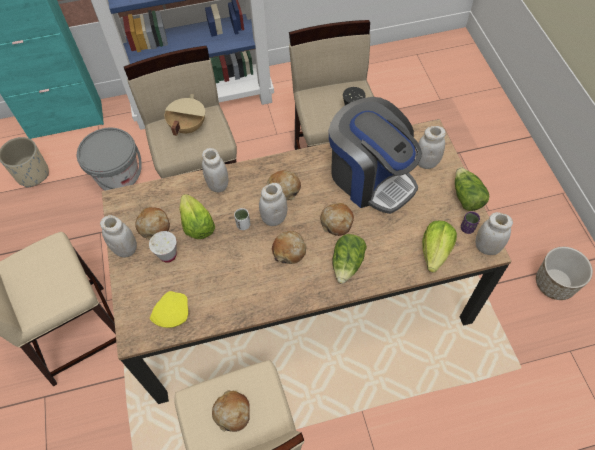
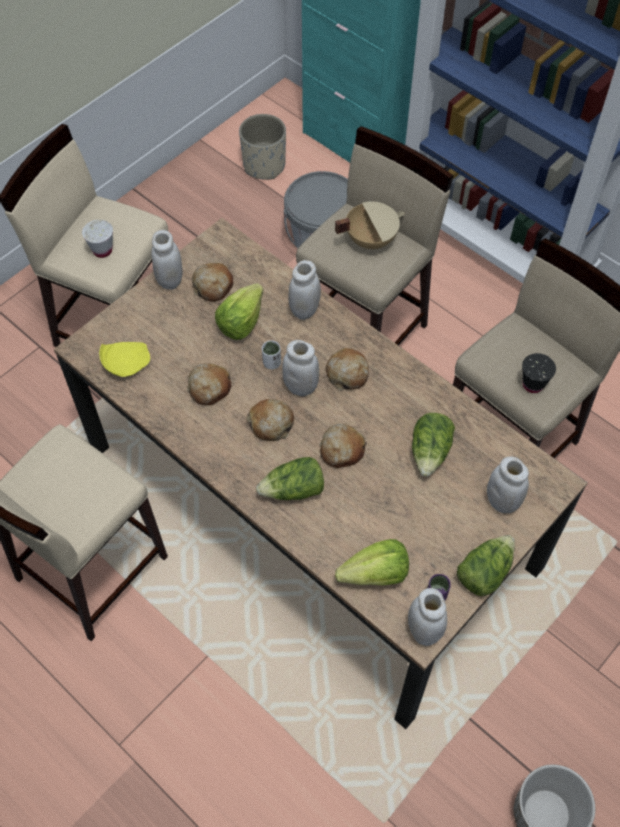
camera: 55 degrees right, 0 degrees up
(168, 255) = (188, 319): white cup -> white cup (102, 250)
(232, 413) = (65, 483): bread -> bread (209, 388)
(370, 178) = (430, 452): coffee machine -> lettuce

